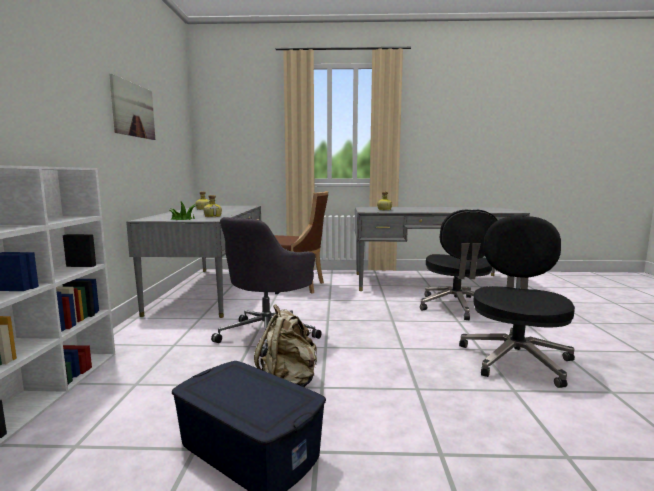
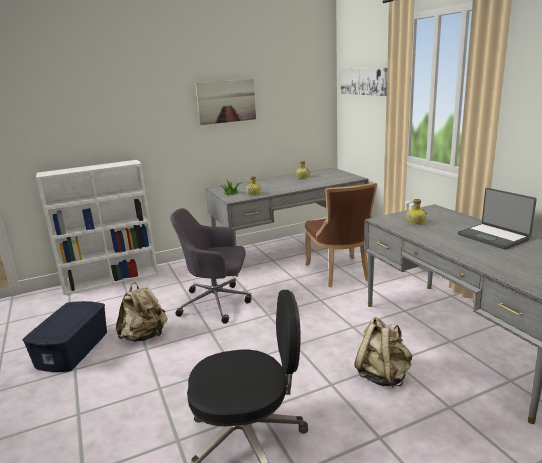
camera: 65 degrees right, 10 degrees up
(240, 118) = (364, 81): none -> picture
(431, 208) = (494, 237): none -> laptop
(456, 307) = (383, 375): black office chair -> beige backpack

